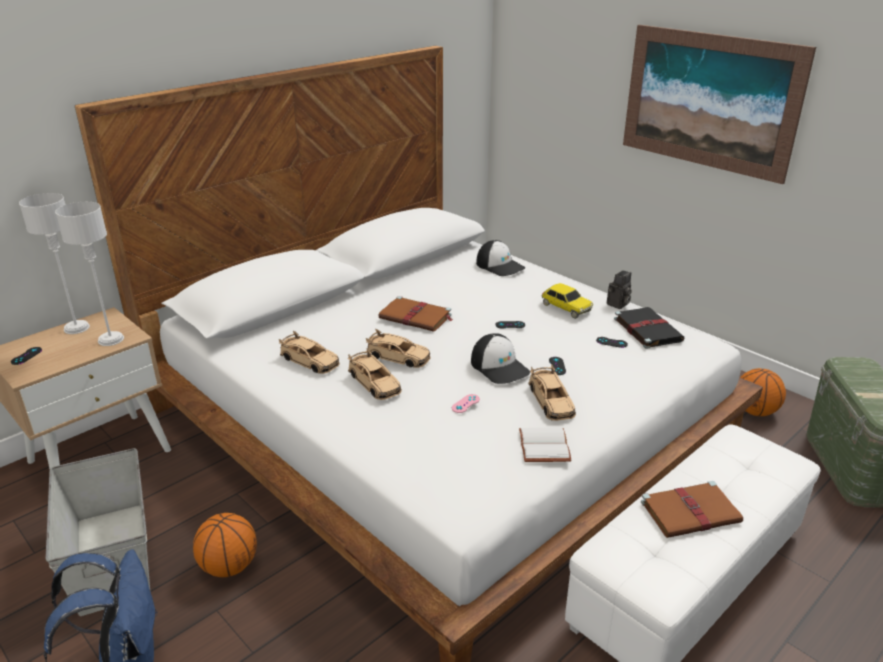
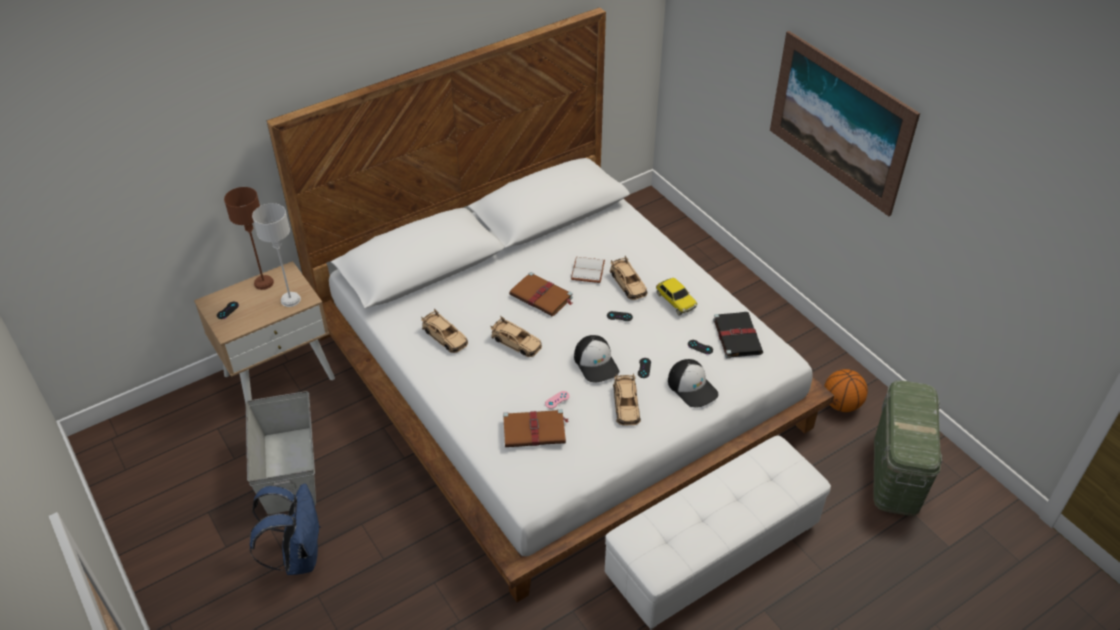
camera: 10 degrees right, 15 degrees up
(77, 328) = (264, 283): grey table lamp -> brown table lamp
(229, 566) = (373, 490): basketball -> none
(374, 383) = (491, 368): beige toy car -> beige toy car (628, 283)
(500, 266) = (634, 238): cap -> cap (692, 387)
(546, 446) = (606, 448): white book -> white book (589, 271)
(618, 305) = (724, 302): camera -> none
(691, 512) = (707, 512): brown book -> brown book (535, 430)

